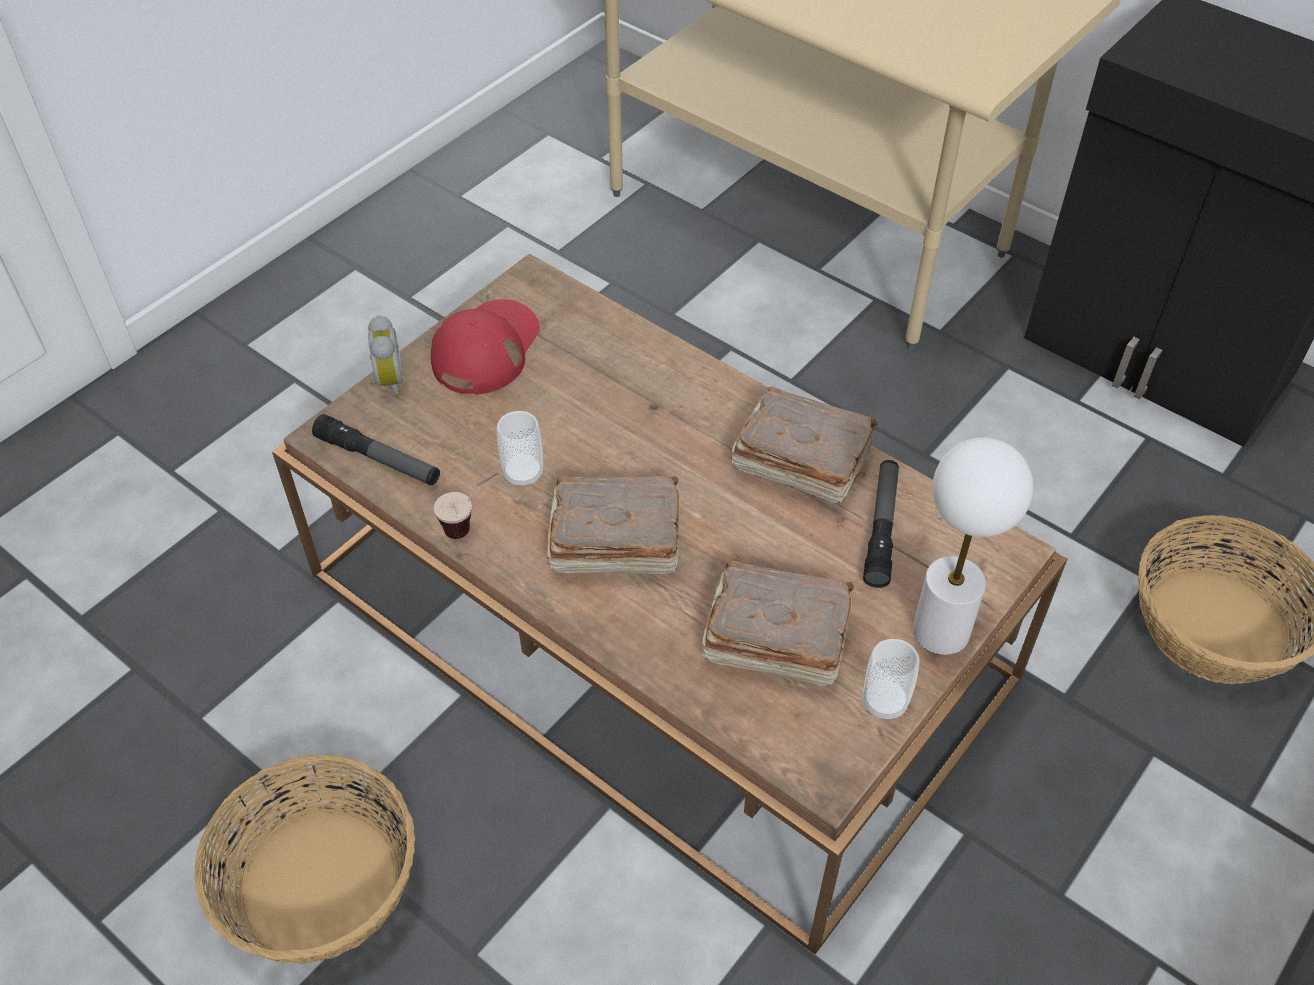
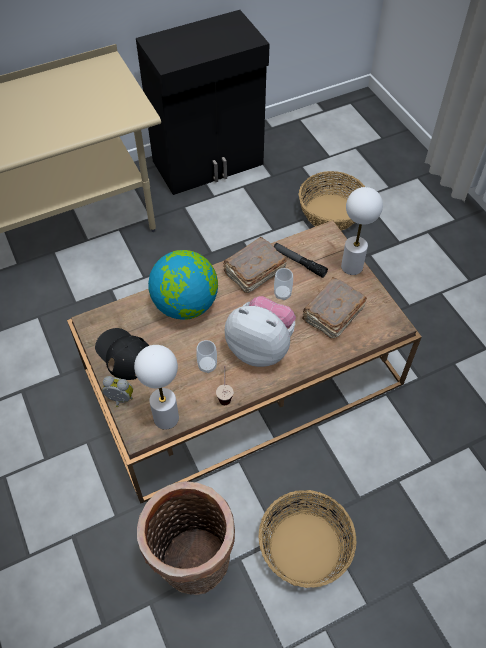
camera: 65 degrees left, 5 degrees up
(222, 705) = (193, 565): none -> basket
(378, 459) = (166, 418): flashlight -> white table lamp
(486, 349) = (124, 354): red cap -> black cap
(613, 541) = (261, 347): brown book -> plush toy
(647, 389) = (186, 305): none -> globe
(884, 702) = (374, 295): cup -> cup (282, 294)

